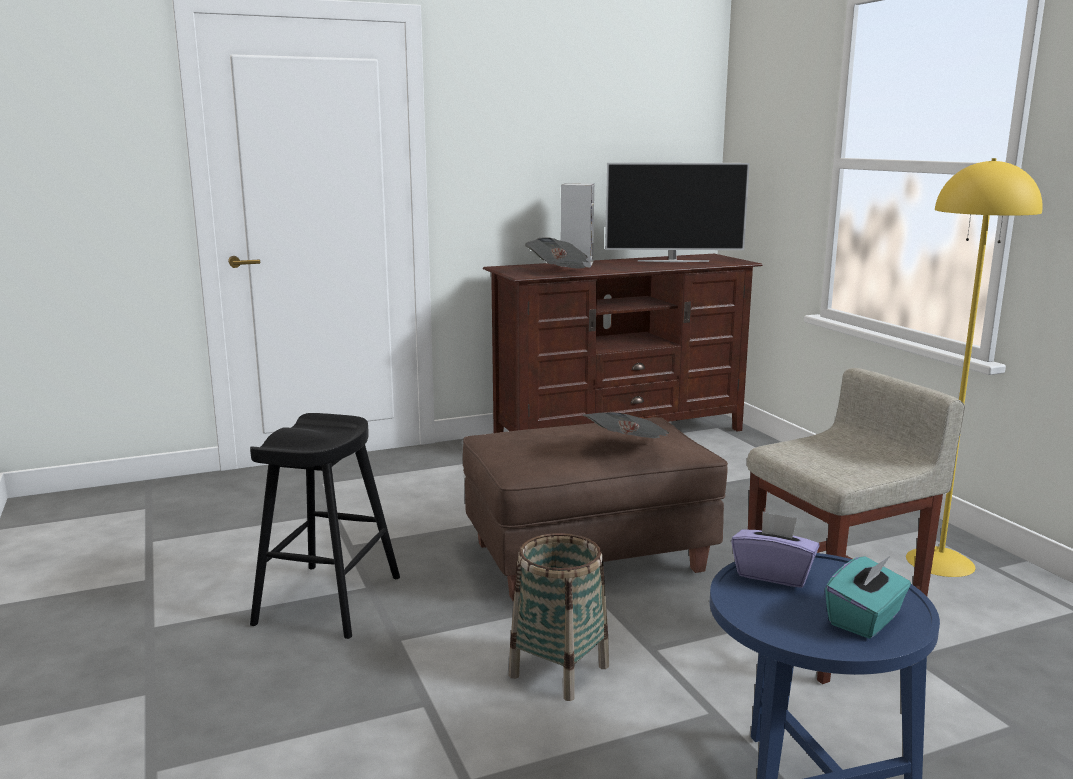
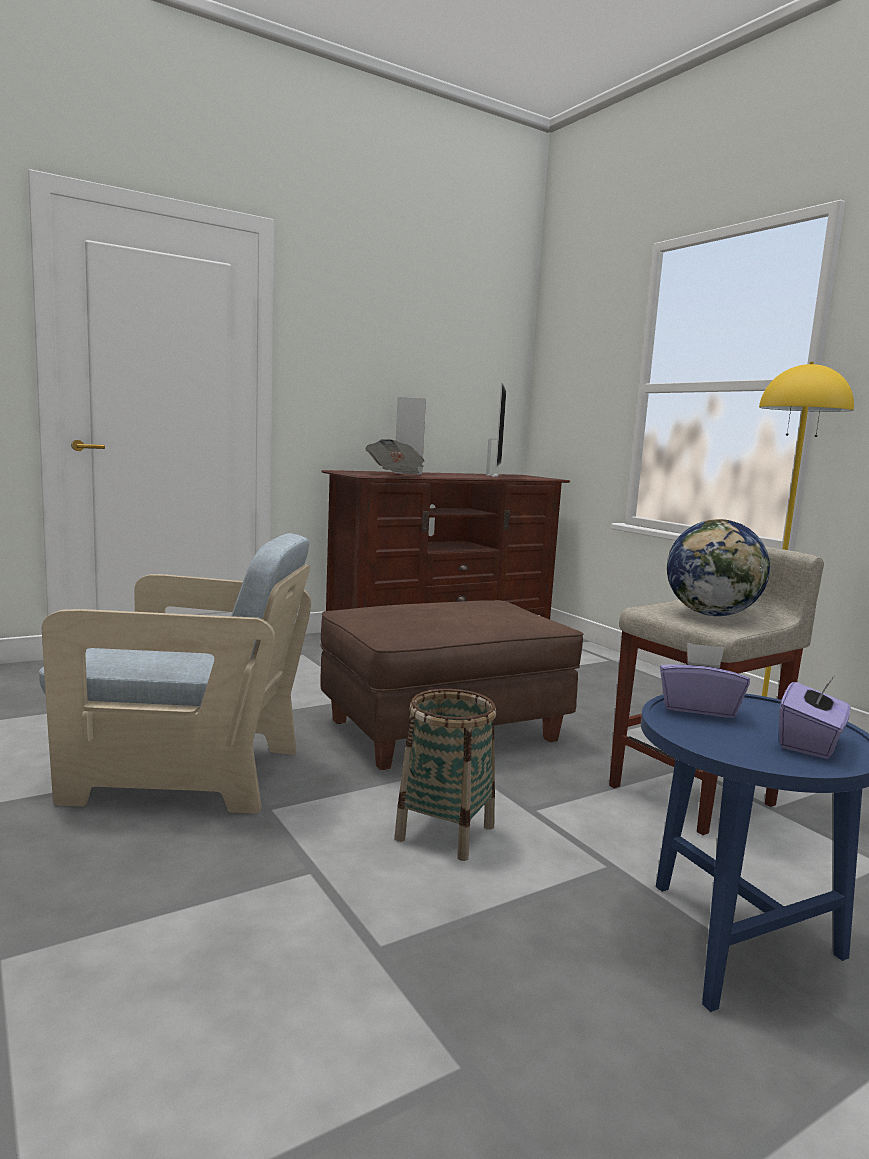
camera: 10 degrees left, 5 degrees down
(329, 600) = (185, 773): black stool -> beige armchair
(628, 449) = (491, 619): newspaper -> none
(673, 261) = (492, 475): television -> television turned 75 degrees counterclockwise
(841, 458) = (712, 614): none -> globe
(865, 620) = (810, 743): turquoise tissue box -> purple tissue box

